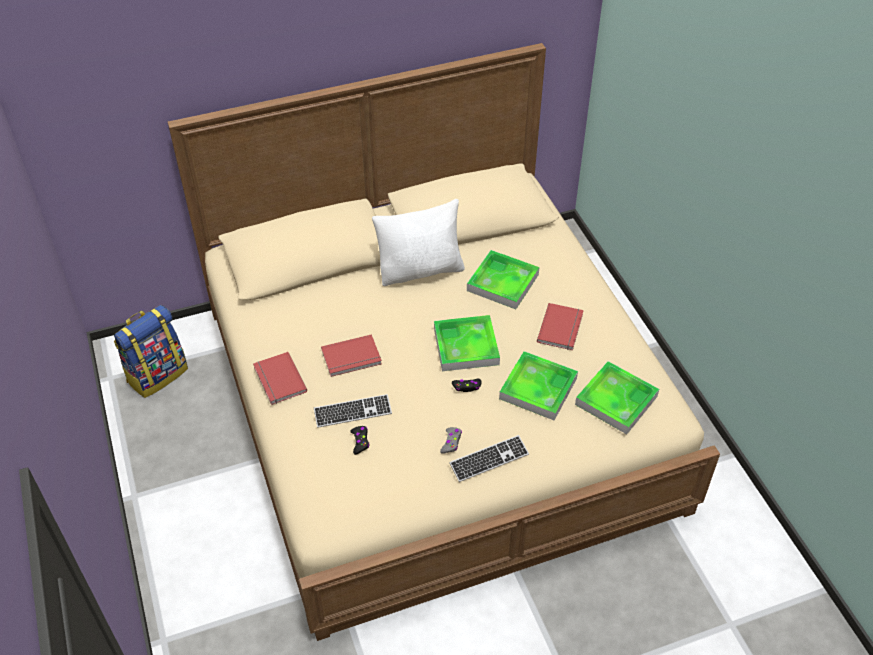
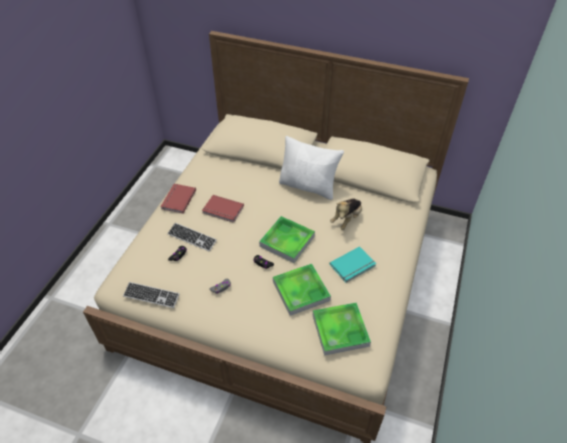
camera: 40 degrees right, 0 degrees up
(157, 374) = (174, 176): backpack -> none
(489, 460) = (230, 311): keyboard -> keyboard (151, 296)
(502, 282) = (346, 219): tray -> plush toy
(562, 328) = (353, 266): red book -> turquoise book

